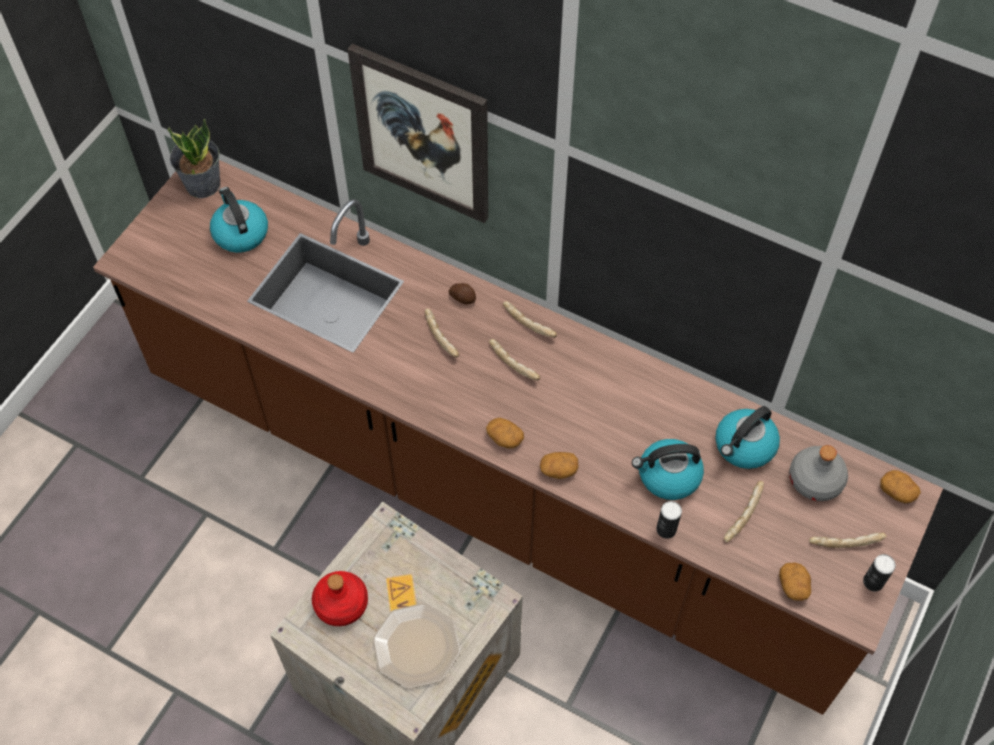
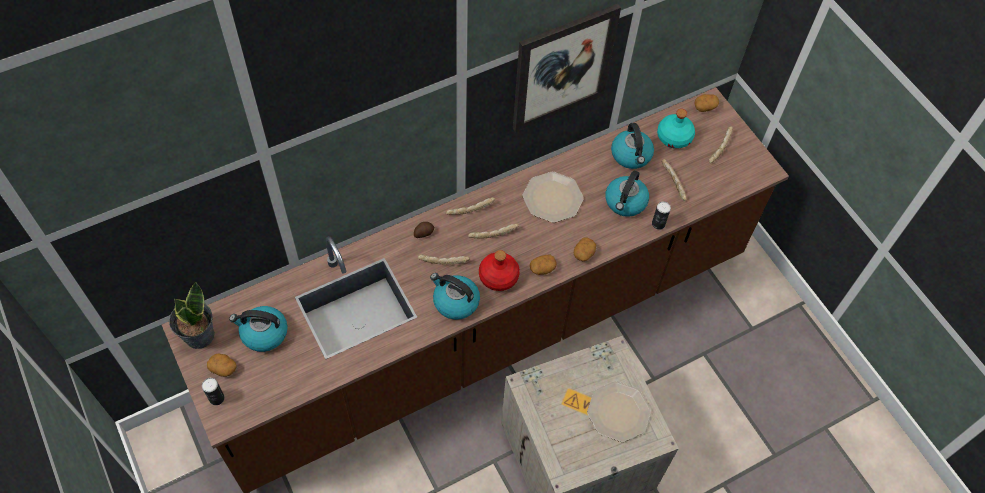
camera: 60 degrees left, 0 degrees up
(342, 603) = (562, 439): red bottle -> red bottle (499, 276)
(397, 377) = (455, 302): none -> kettle
(423, 134) = (359, 150): picture -> picture (563, 68)
(611, 396) = (553, 198): none -> plate
(794, 586) = (730, 186): potato -> potato (223, 368)
(815, 480) = (674, 137): grey bottle -> turquoise bottle
(873, 582) = (750, 151): can -> can (216, 398)

